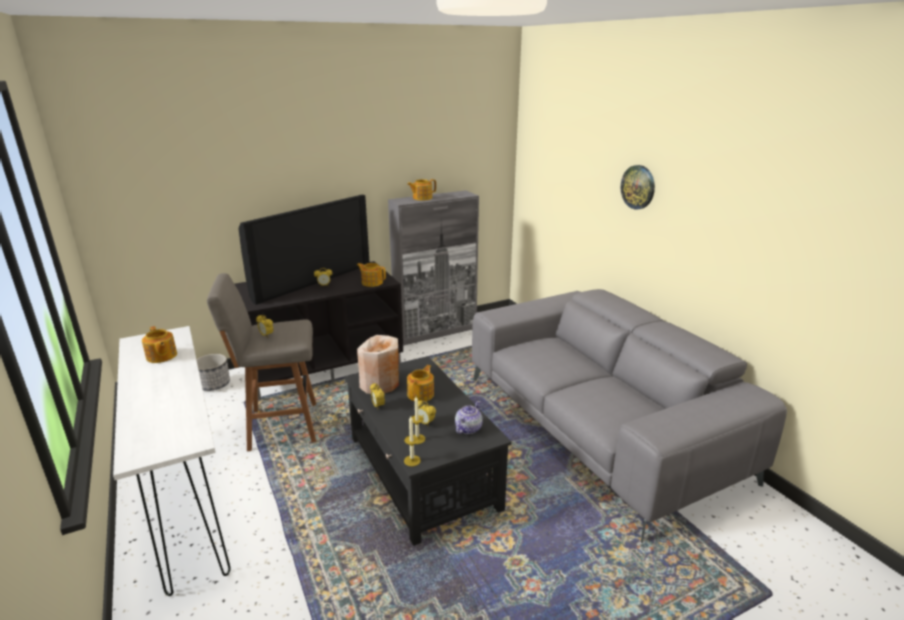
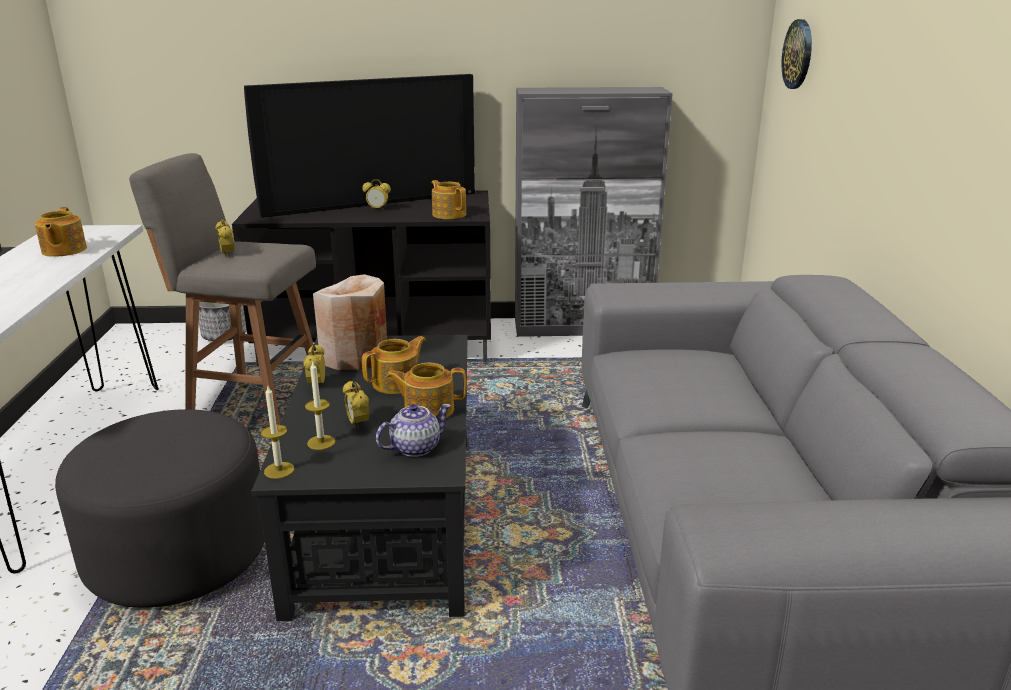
camera: 25 degrees right, 0 degrees up
(320, 529) = (177, 554): none -> grey ottoman
(422, 198) = (570, 89): teapot -> teapot (428, 409)
(638, 187) = (925, 60): wall clock -> wall clock (798, 54)

